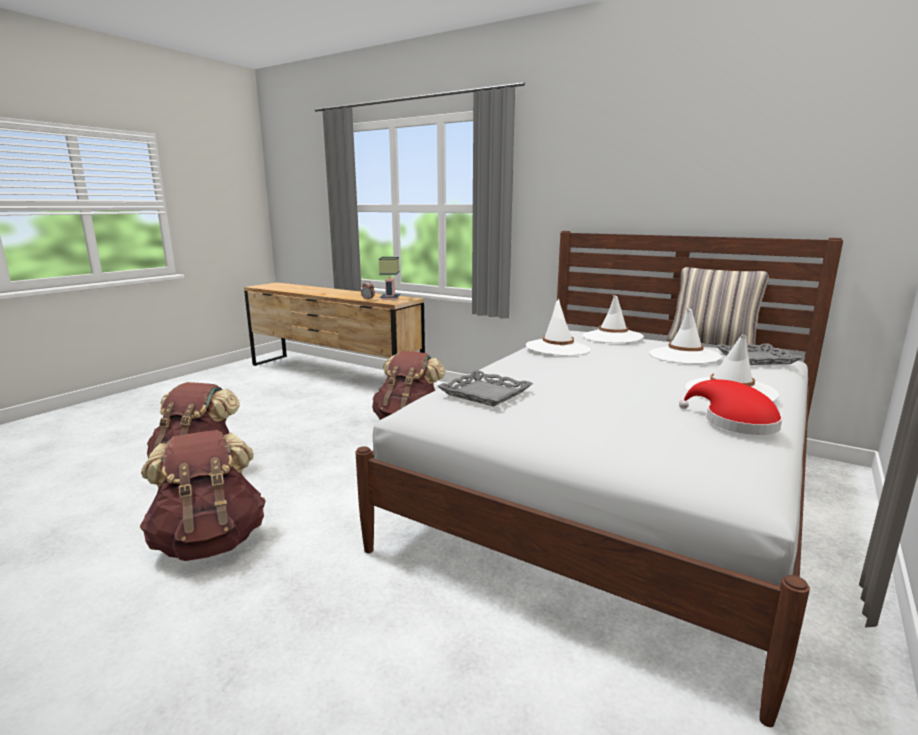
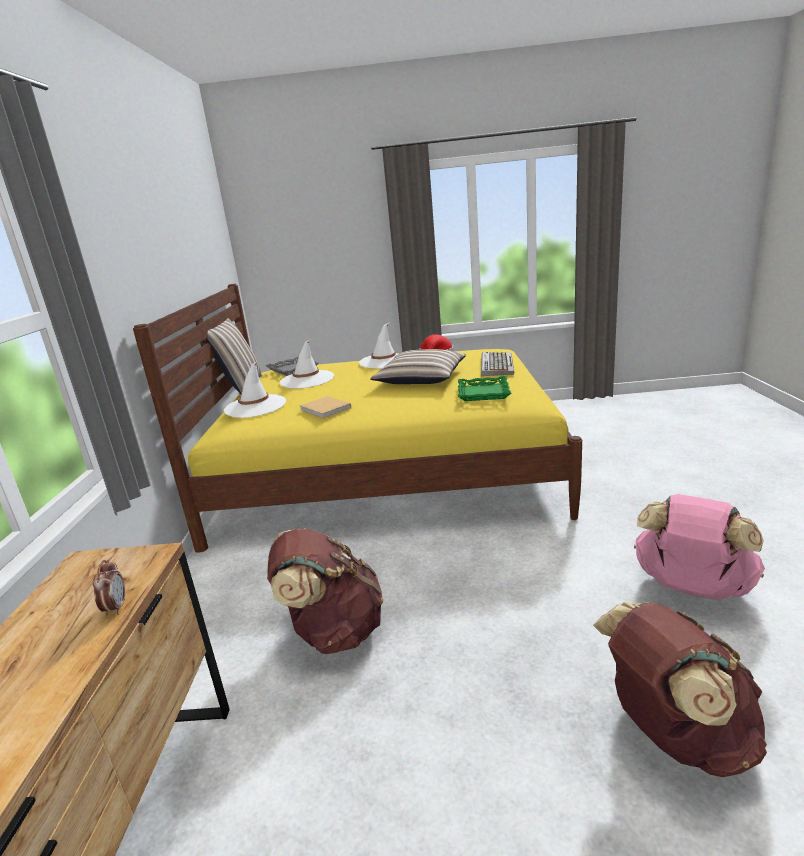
camera: 120 degrees left, 5 degrees up
(210, 542) = (691, 588): brown backpack -> pink backpack
(389, 298) = (82, 590): table lamp -> none
(485, 393) = (483, 393): grey tray -> green tray
(557, 348) = (326, 409): white hat -> beige book
(598, 434) = (496, 365): none -> keyboard
(600, 387) = (421, 378): none -> pillow
(615, 495) = (389, 473): white bed -> yellow bed

